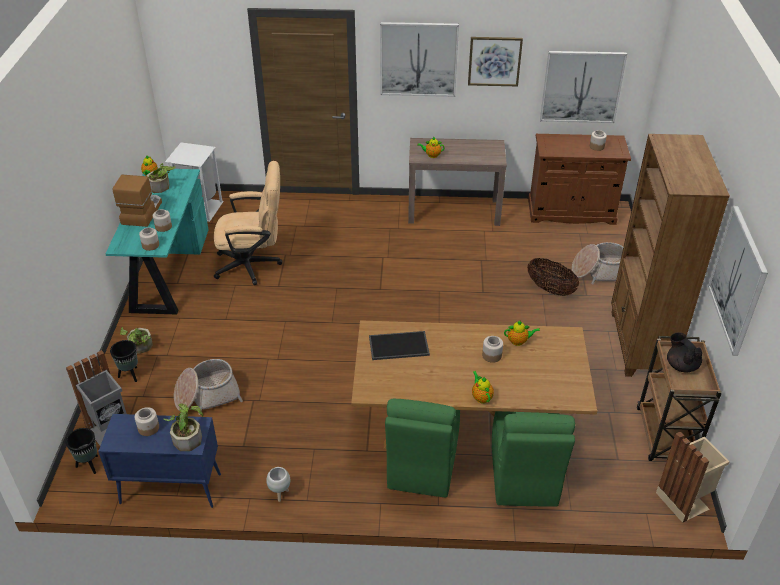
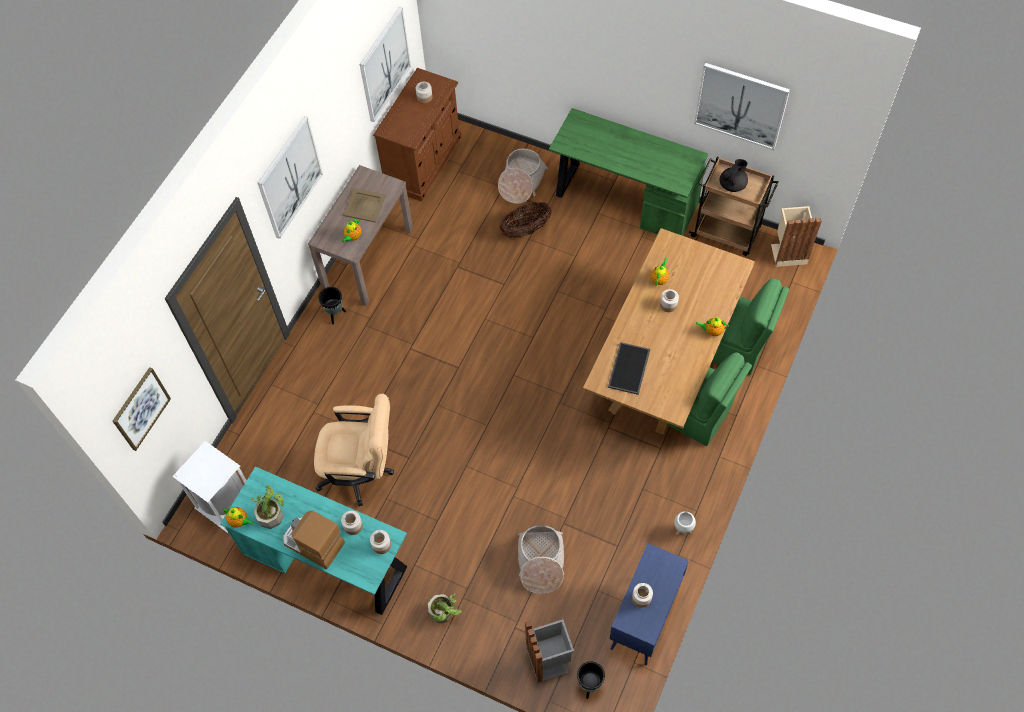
camera: 65 degrees left, 20 degrees up
(130, 375) = (481, 629): black planter -> black planter (335, 315)
(188, 436) = (664, 567): potted plant -> none
(254, 265) = (362, 472): beige office chair -> beige office chair turned 75 degrees clockwise
(466, 152) = (364, 206): none -> beige tray
(494, 61) = (333, 114): picture -> picture (141, 408)
(639, 344) = (623, 199): brown bookcase -> green desk
(681, 365) = (732, 185): black teapot -> black teapot turned 135 degrees clockwise

